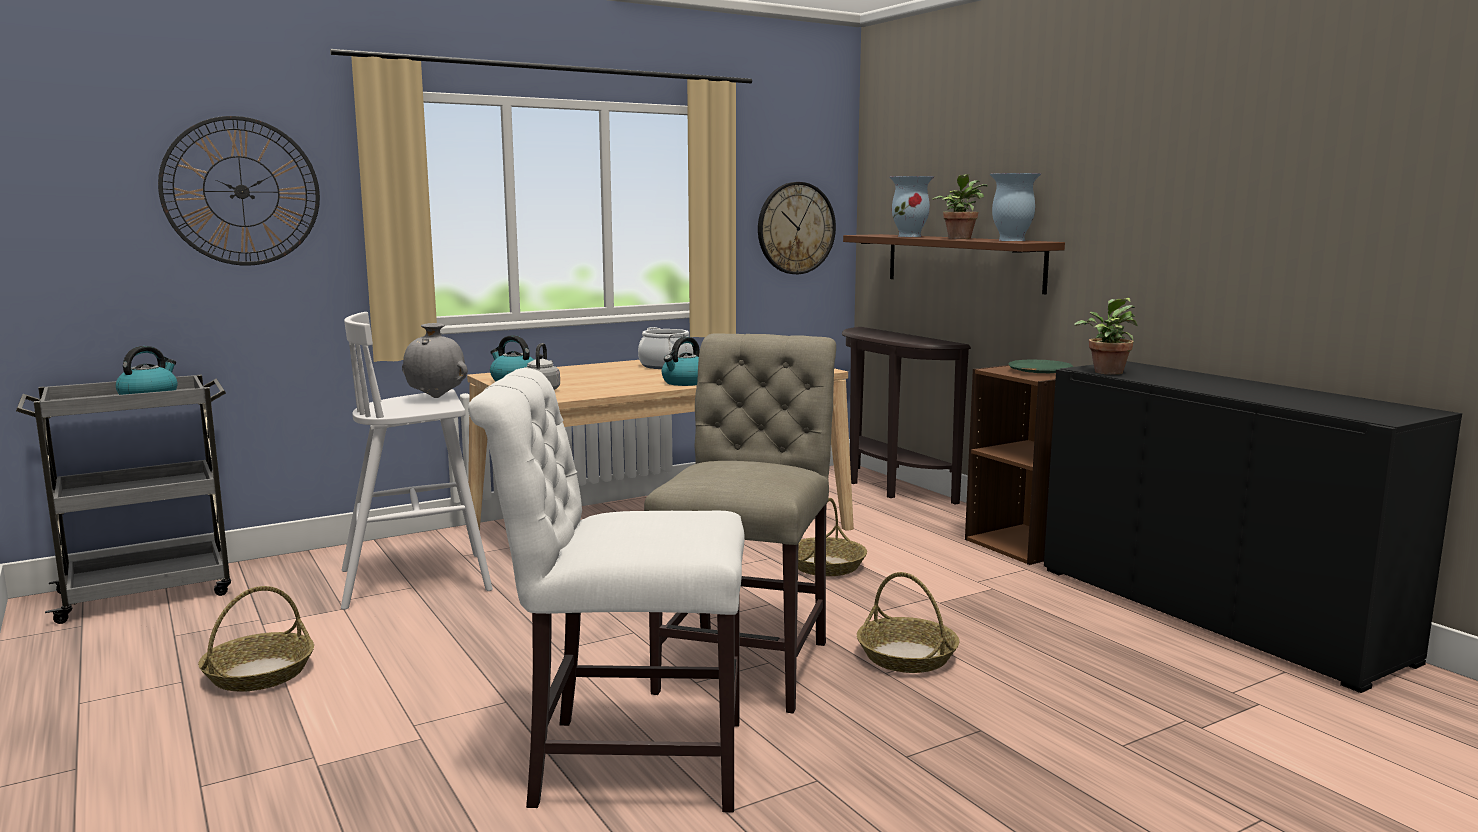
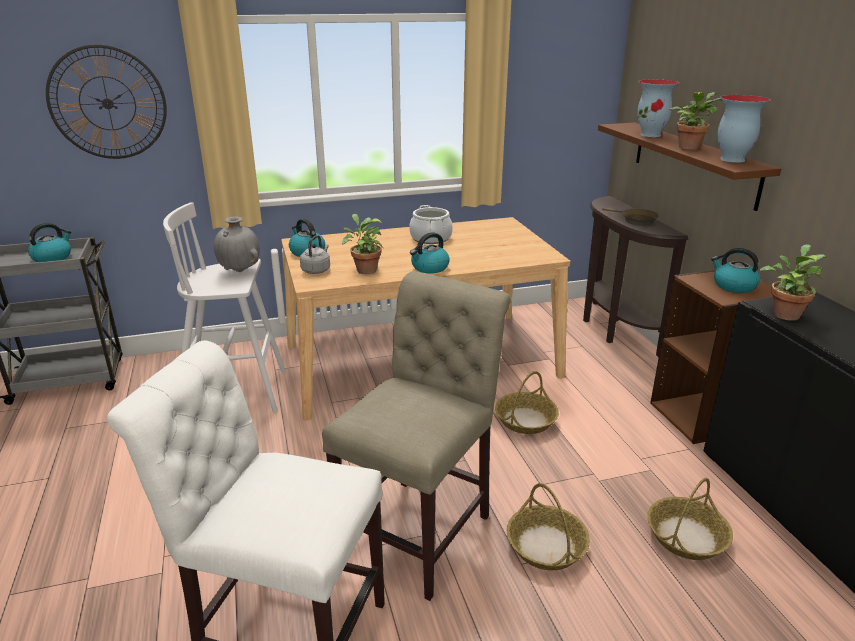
camera: 15 degrees right, 15 degrees up
(259, 673) = (96, 478): basket -> basket (686, 536)
(604, 387) = (364, 270): none -> potted plant
(796, 228) = (561, 114): wall clock -> none
(904, 338) = (636, 220): none -> brown frying pan
(1040, 371) = (733, 286): green plate -> kettle

